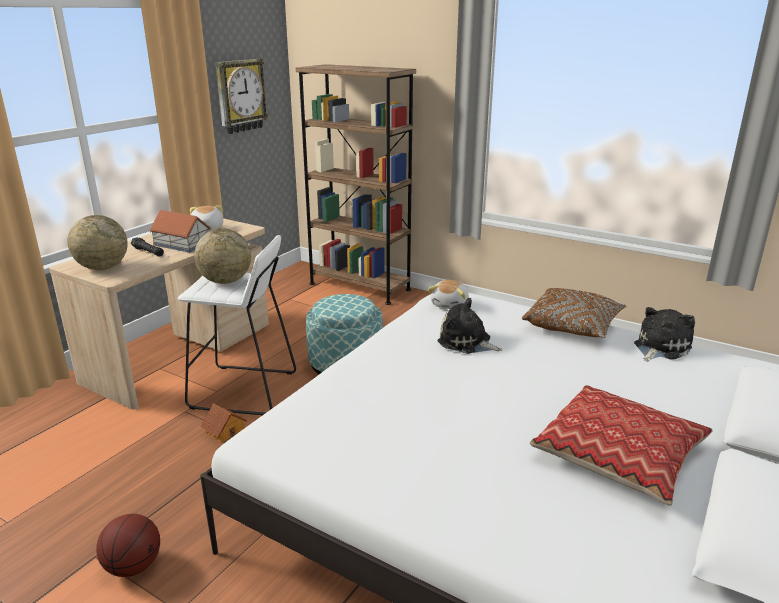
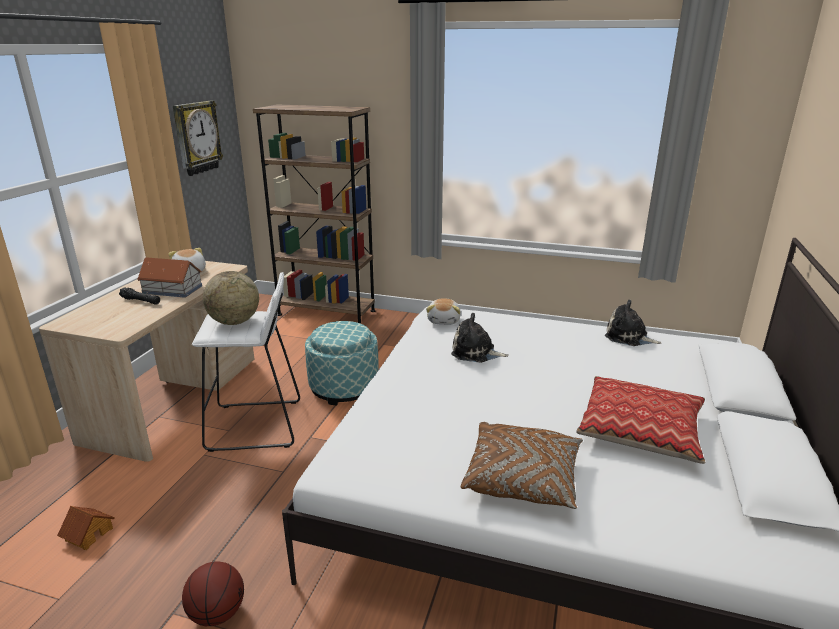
camera: 15 degrees left, 0 degrees up
(102, 267) = (101, 322): globe -> none
(224, 431) = (253, 467): toy house -> toy house (88, 534)
(572, 326) = (554, 327): brown pillow -> brown pillow (522, 478)
(659, 347) = (628, 337): plush toy -> plush toy turned 90 degrees counterclockwise

